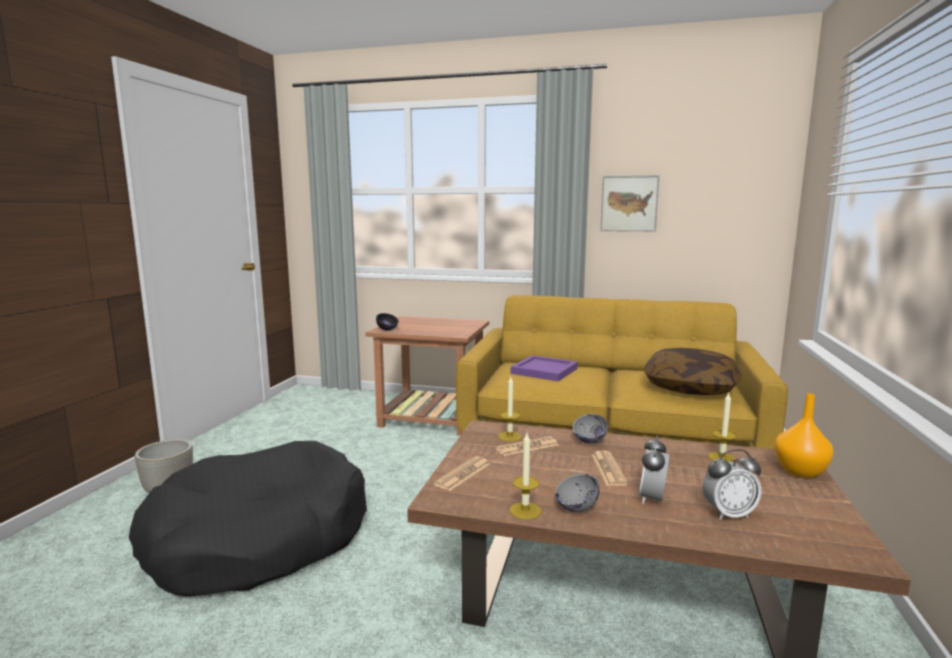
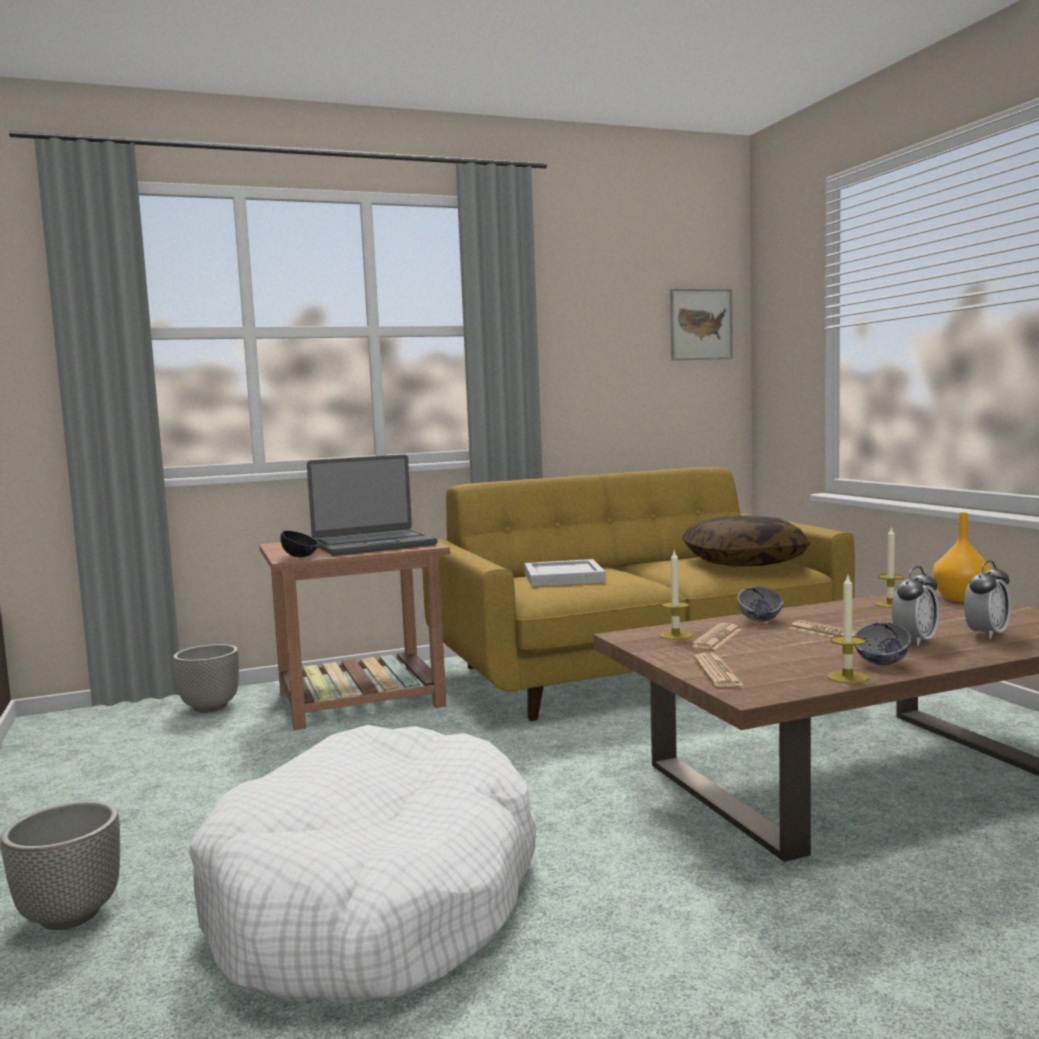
camera: 35 degrees left, 5 degrees down
(259, 538) = (375, 899): black dog bed -> white dog bed
(366, 401) = (210, 707): none -> grey planter
(439, 328) = (373, 545): none -> laptop
(544, 371) = (565, 577): purple tray -> white tray
(629, 203) = (577, 349): picture -> picture (700, 324)
(652, 498) = (915, 641): alarm clock -> alarm clock turned 120 degrees counterclockwise

